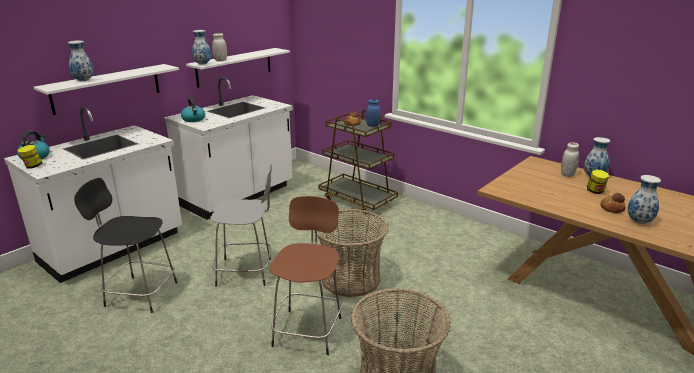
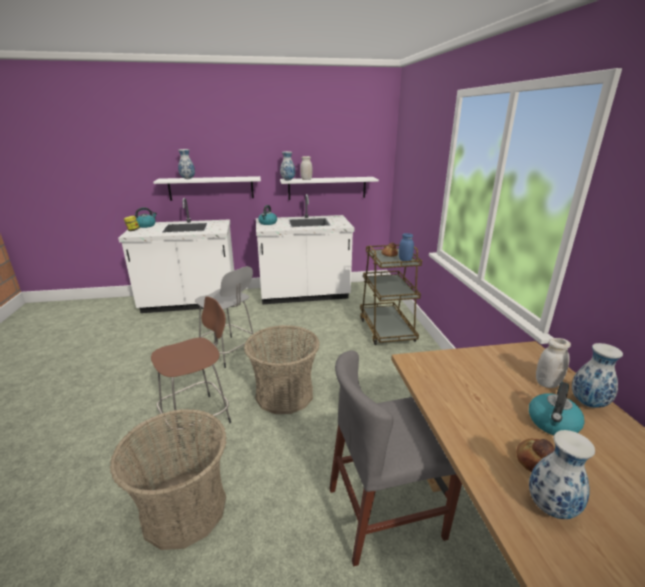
camera: 40 degrees right, 0 degrees up
(139, 294) = (159, 337): black stool -> none
(511, 307) = (385, 513): none -> grey chair
(595, 191) = (553, 423): jar -> kettle

